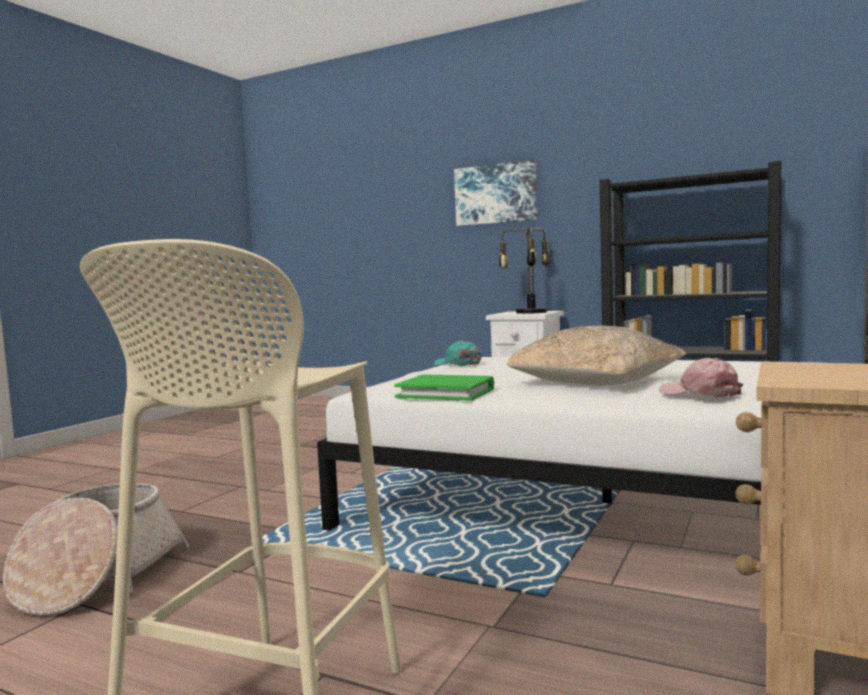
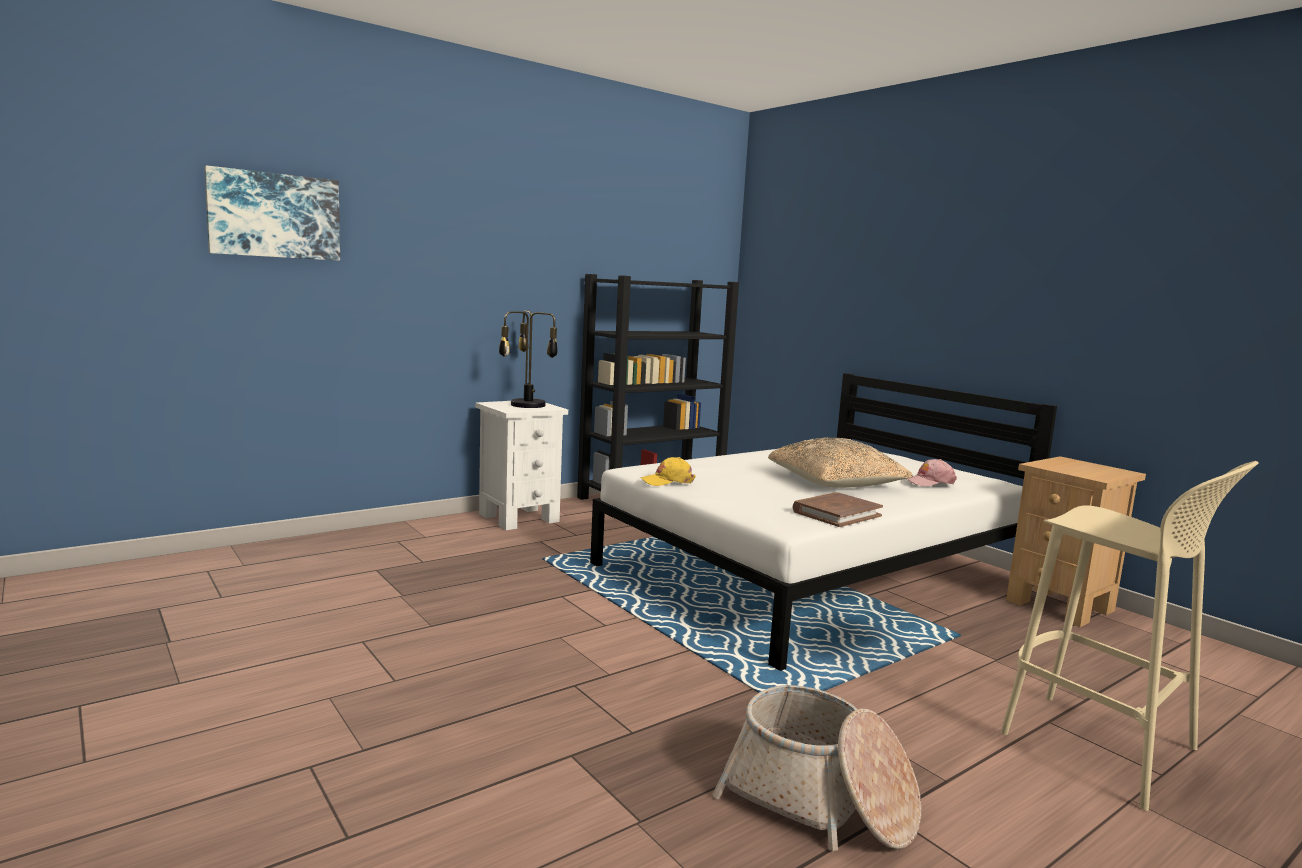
camera: 65 degrees left, 5 degrees up
(446, 393) = (836, 513): green book -> brown book
(458, 364) = (667, 481): turquoise cap -> yellow cap
(496, 194) = (460, 260): picture -> picture (274, 215)

